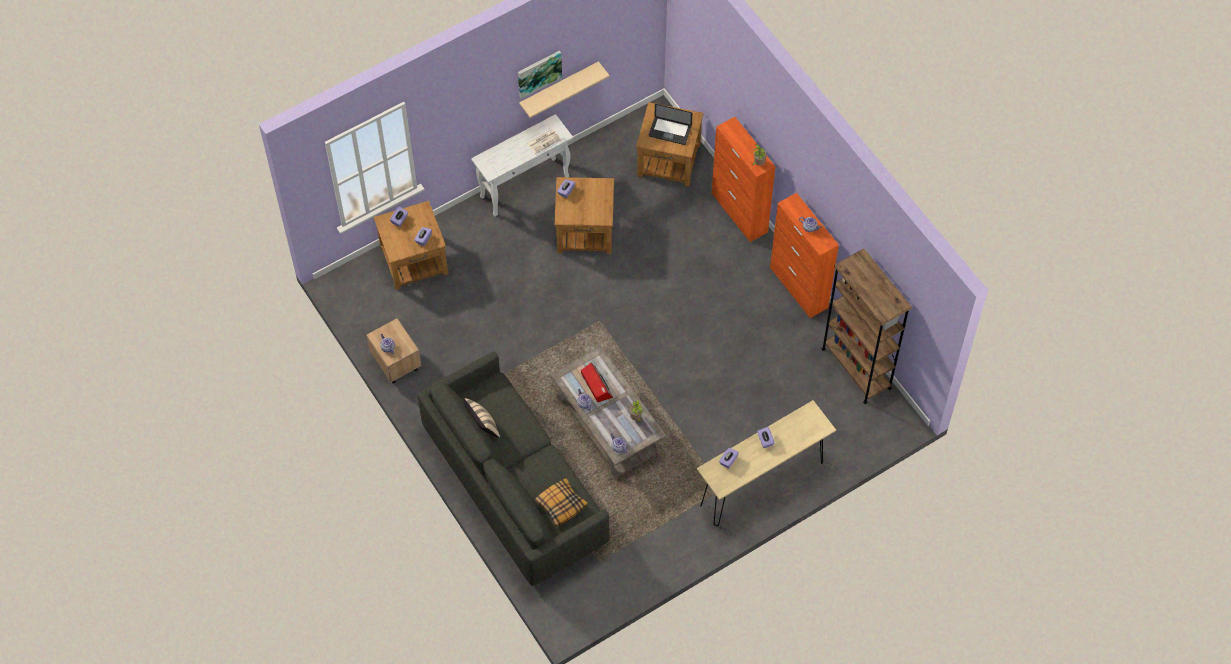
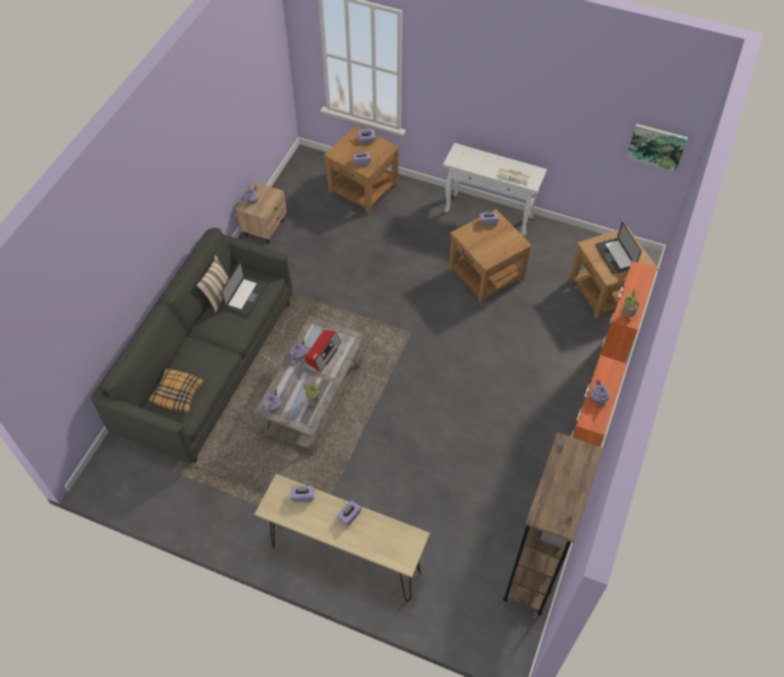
camera: 55 degrees right, 5 degrees down
(501, 407) = (246, 296): none -> laptop
(539, 73) = (544, 103): picture -> picture (656, 146)
(559, 88) = (560, 142): beige shelf -> none

